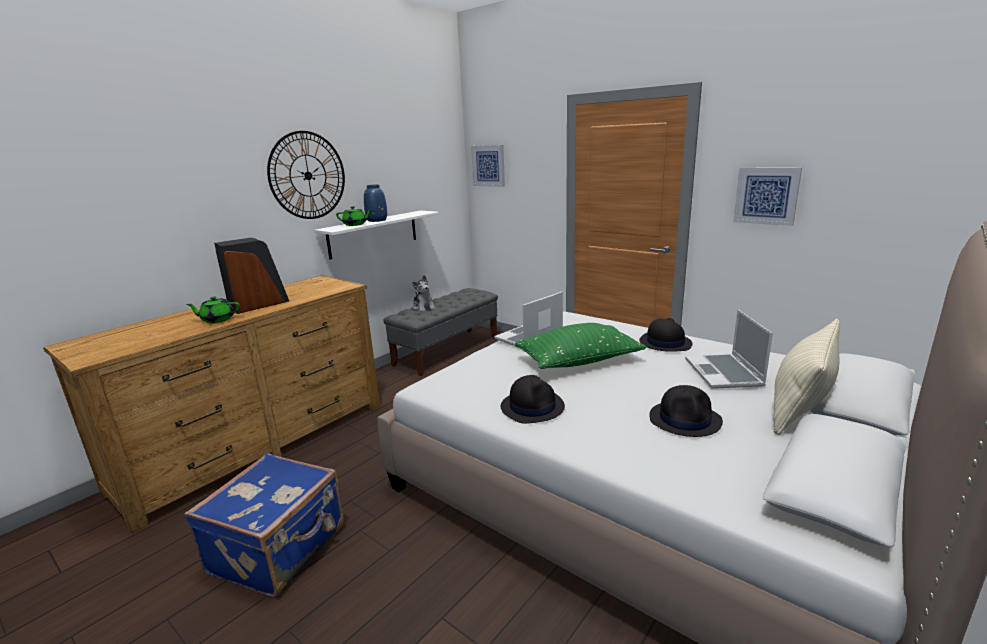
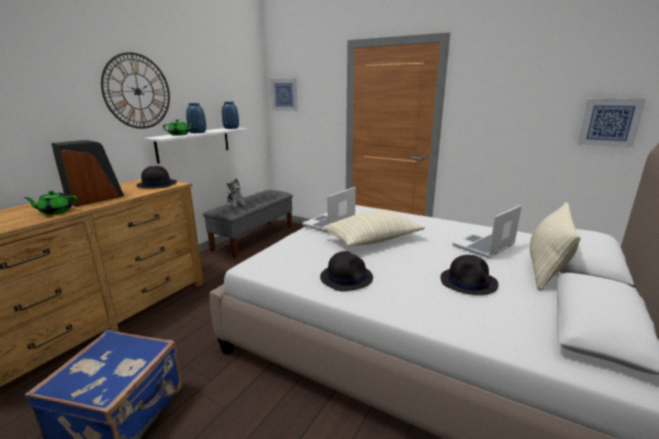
camera: 10 degrees left, 0 degrees up
(419, 212) = (231, 128): none -> blue vase
(579, 361) = (373, 240): green pillow -> beige pillow
(664, 342) = (433, 225): black hat -> black hat (157, 184)
(724, 373) = (484, 246): laptop -> laptop turned 60 degrees clockwise
(766, 195) = (496, 117): picture -> picture (609, 122)

